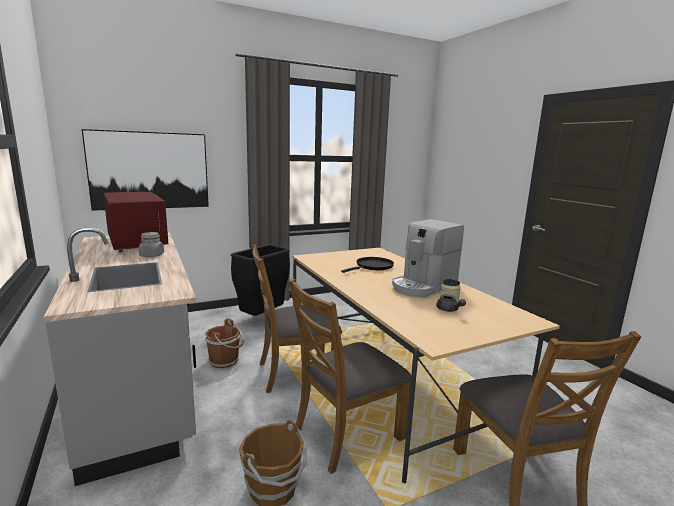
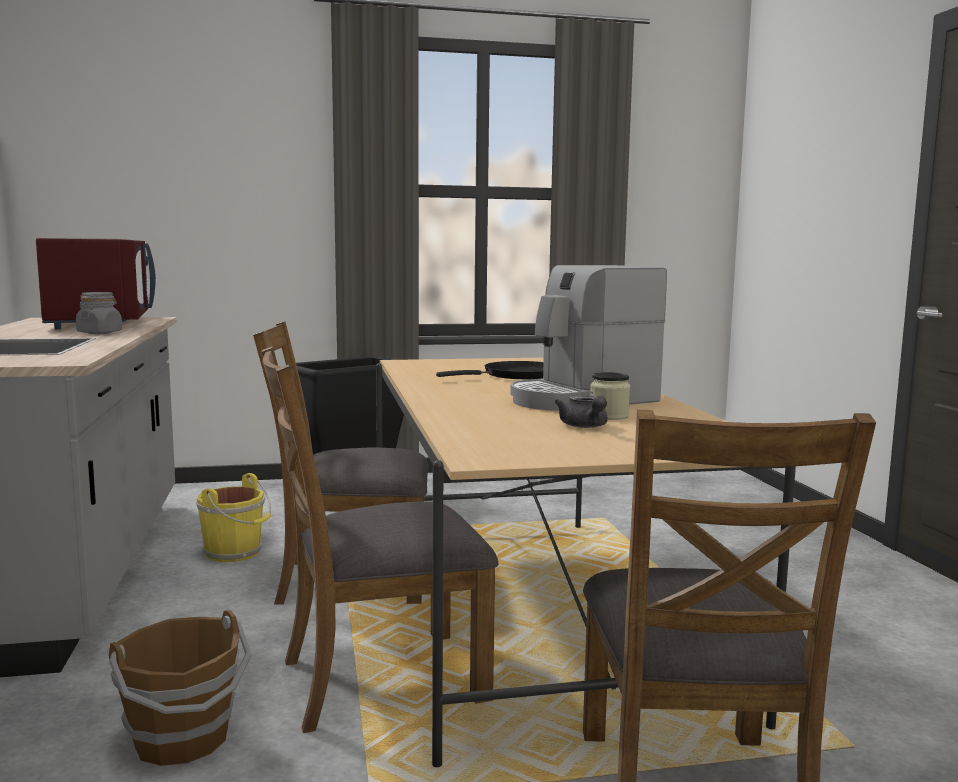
camera: 15 degrees right, 5 degrees down
(150, 171) = (161, 212): picture -> none
(225, 361) = (235, 553): brown bucket -> yellow bucket

